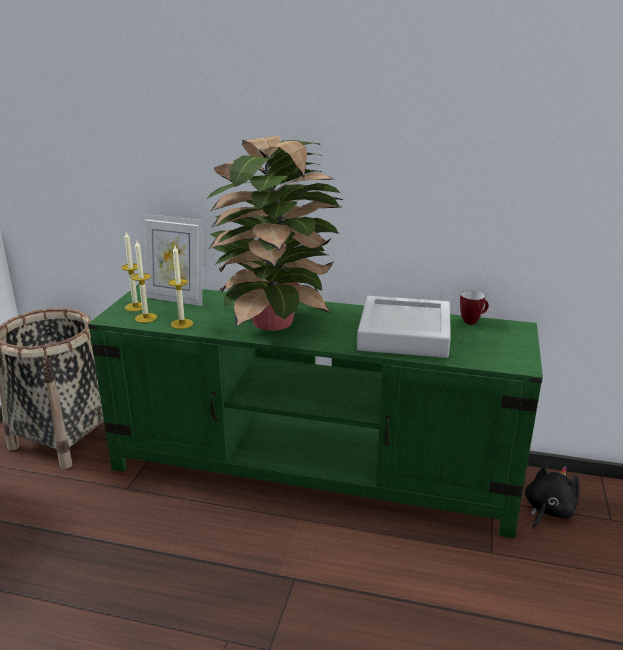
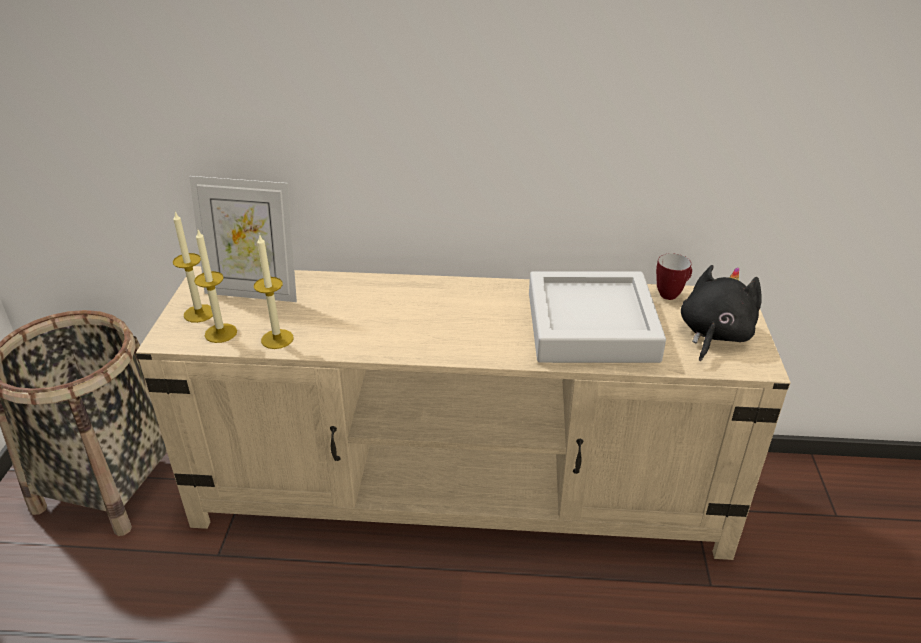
camera: 10 degrees left, 10 degrees up
(277, 323) = (412, 323): potted plant -> none
(313, 469) = (463, 491): green tv stand -> beige tv stand
(547, 510) = (762, 513): black plush toy -> black plush toy (713, 334)

